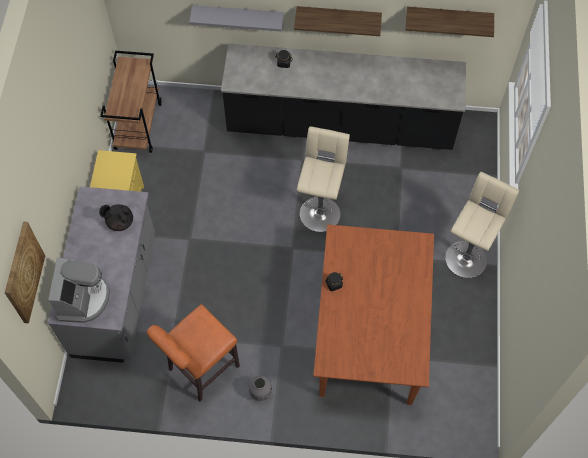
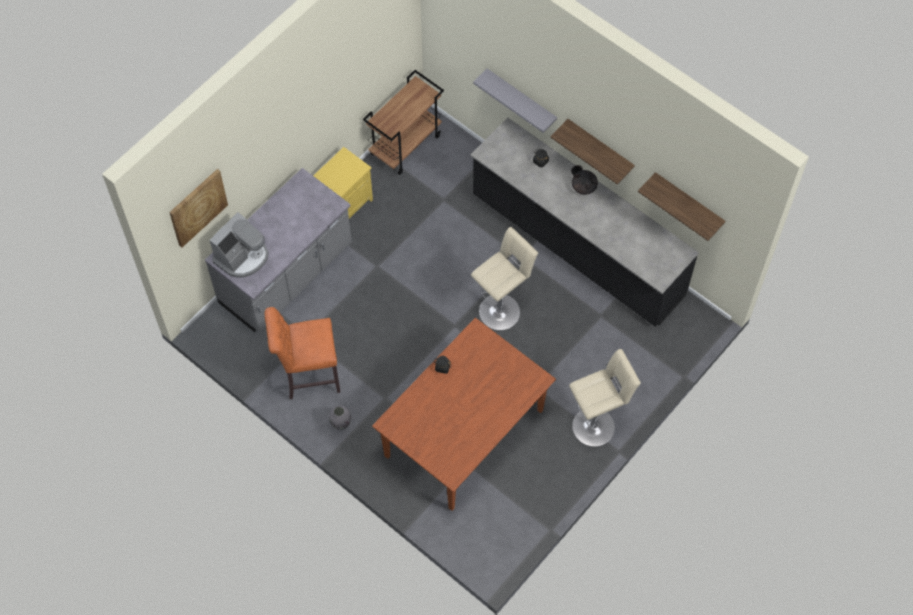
camera: 35 degrees right, 0 degrees up
(119, 222) = (311, 214): black teapot -> black teapot (583, 186)

